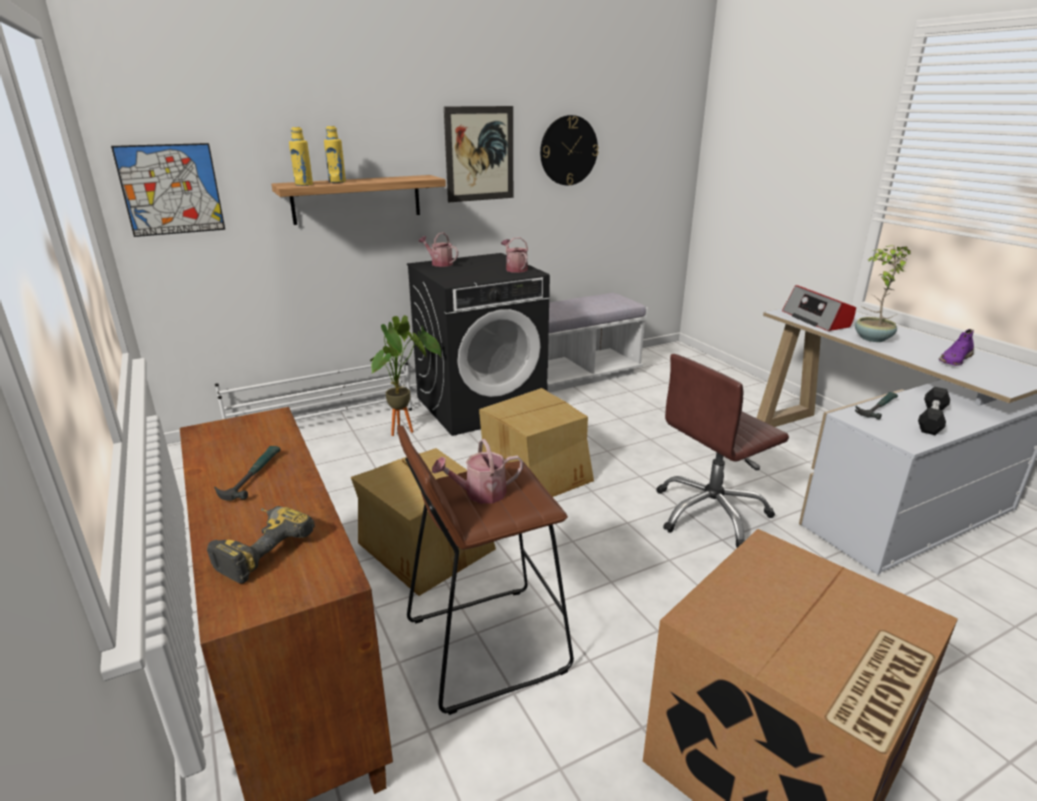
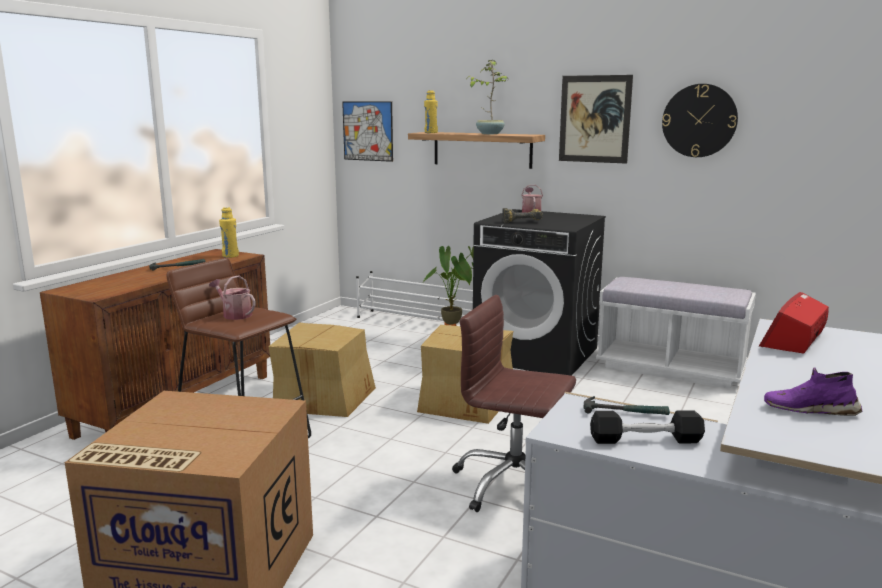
camera: 55 degrees right, 10 degrees down
(259, 549) = (113, 282): power drill -> power drill (521, 221)
(337, 182) = (457, 133): yellow bottle -> yellow bottle (230, 256)
(515, 269) = (565, 224): watering can -> none
(871, 338) = (787, 366): potted plant -> potted plant (489, 134)

